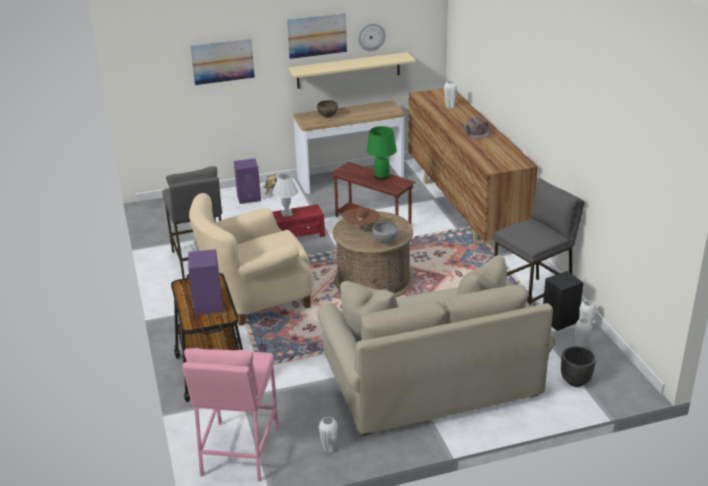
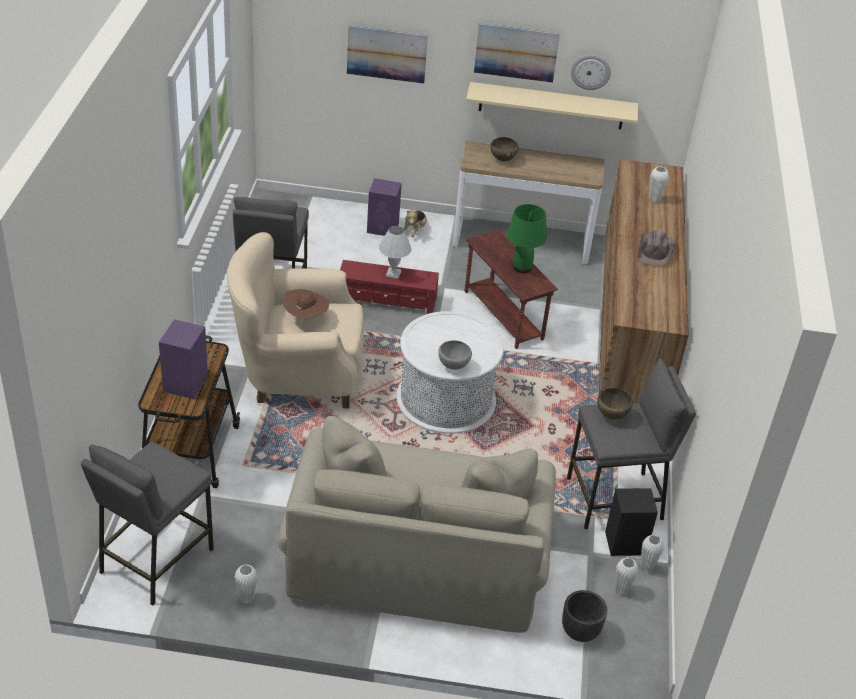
camera: 20 degrees right, 10 degrees up
(239, 451) = (155, 560): pink stool -> grey stool
(361, 228) = (440, 335): brown hat -> brown hat (306, 317)
(373, 280) = (446, 399): brown coffee table -> white coffee table
(521, 230) = (611, 416): none -> brown bowl

